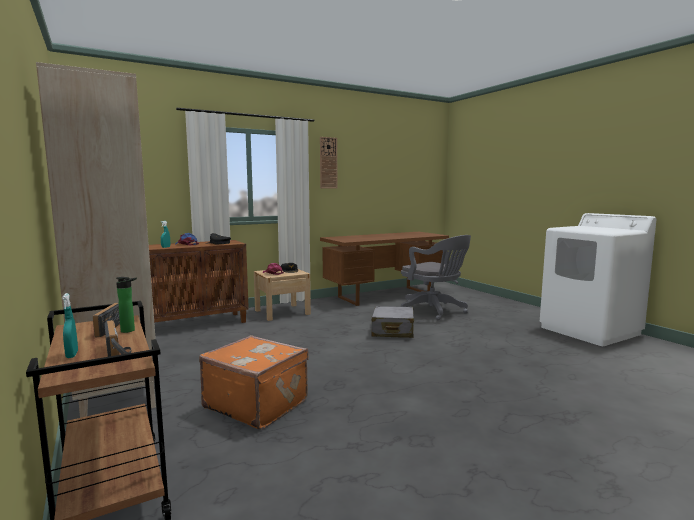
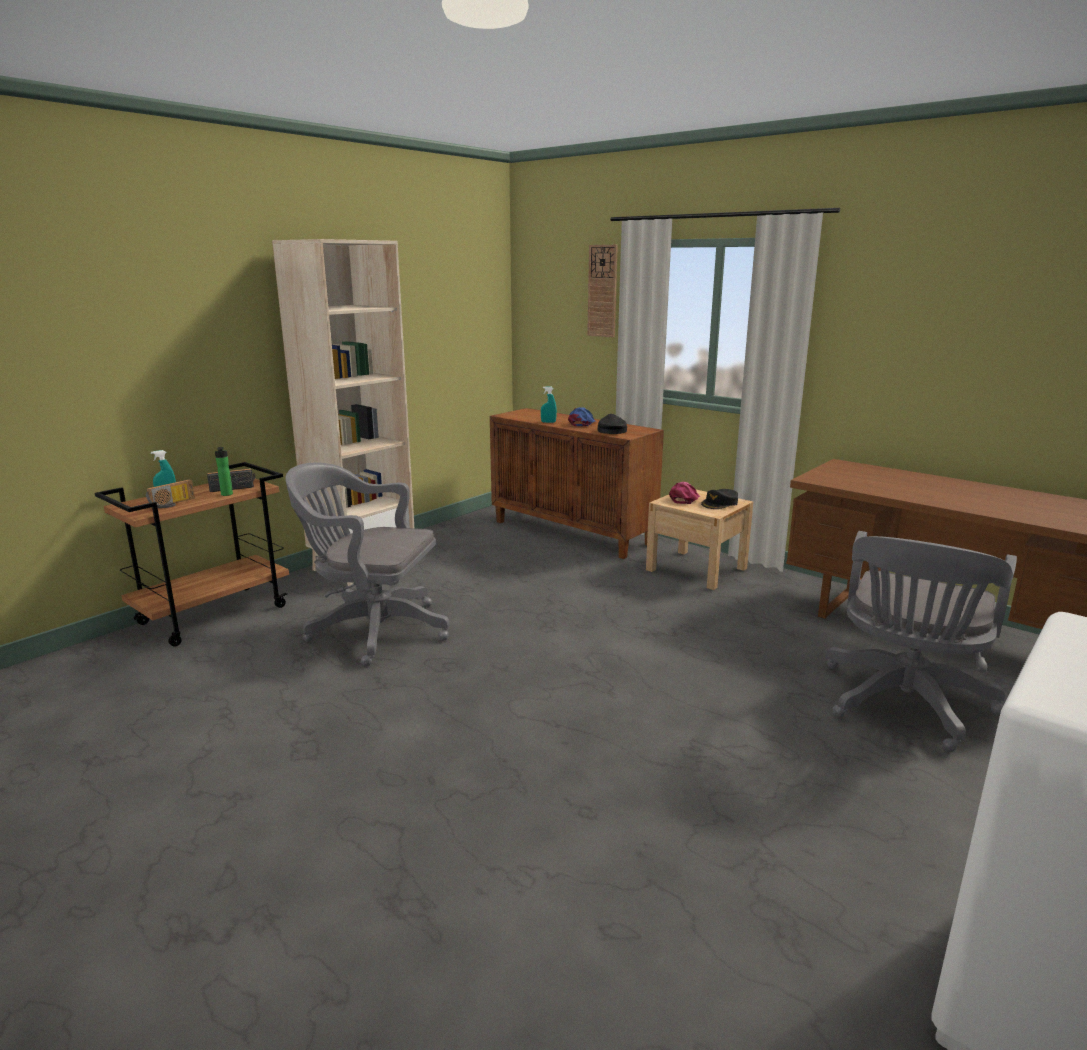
camera: 70 degrees right, 10 degrees up
(257, 403) = (372, 630): orange suitcase -> grey office chair
(328, 163) = (879, 301): wall clock -> wall clock (602, 291)
(392, 331) = (705, 674): grey suitcase -> none

